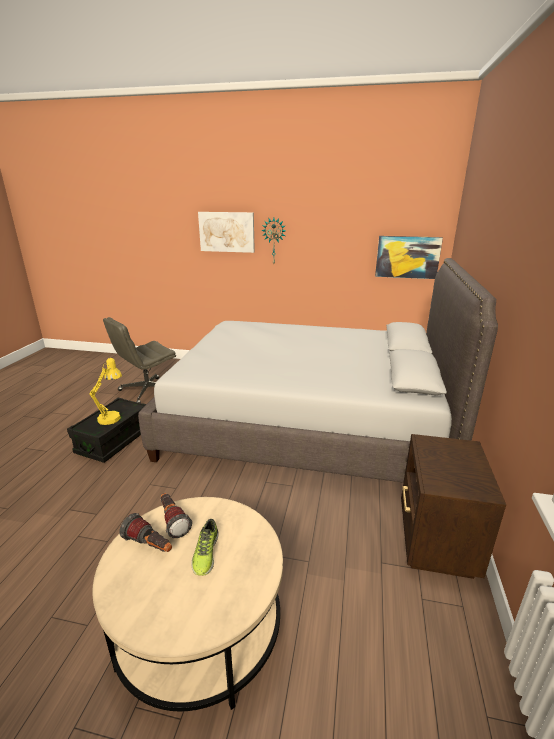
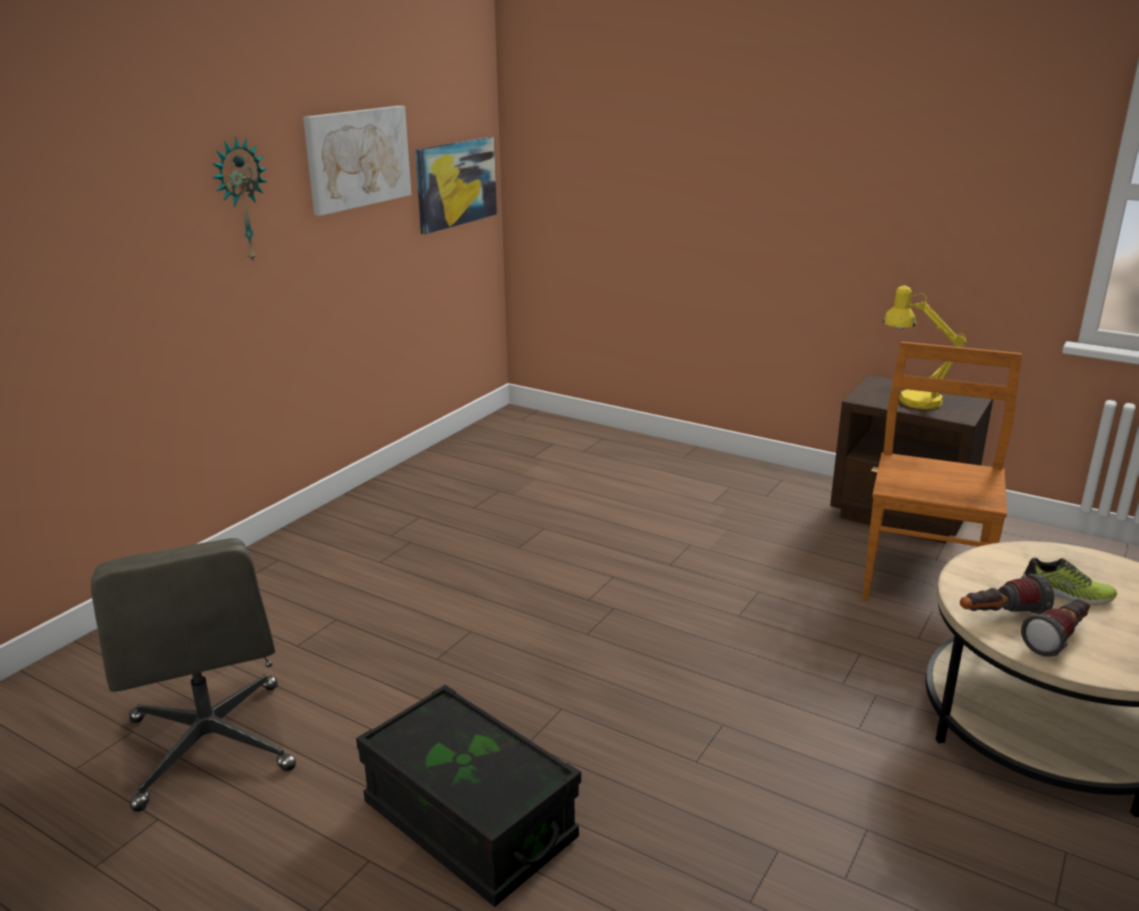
camera: 70 degrees left, 0 degrees up
(112, 416) = (468, 751): yellow table lamp -> yellow table lamp (911, 400)
(227, 232) = (121, 199): picture -> picture (357, 158)
(307, 425) = (578, 540): grey bed -> none
(345, 556) = (923, 582): none -> brown chair

